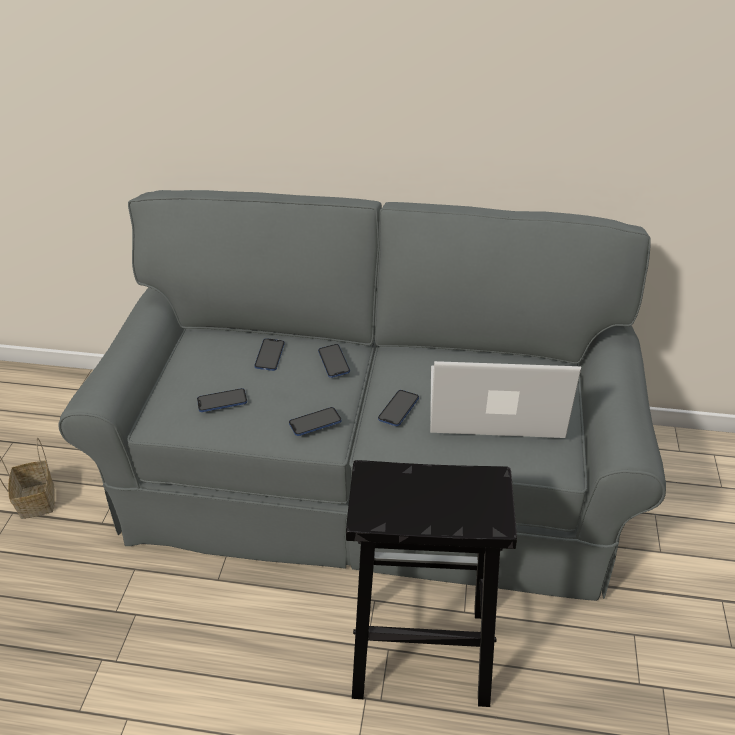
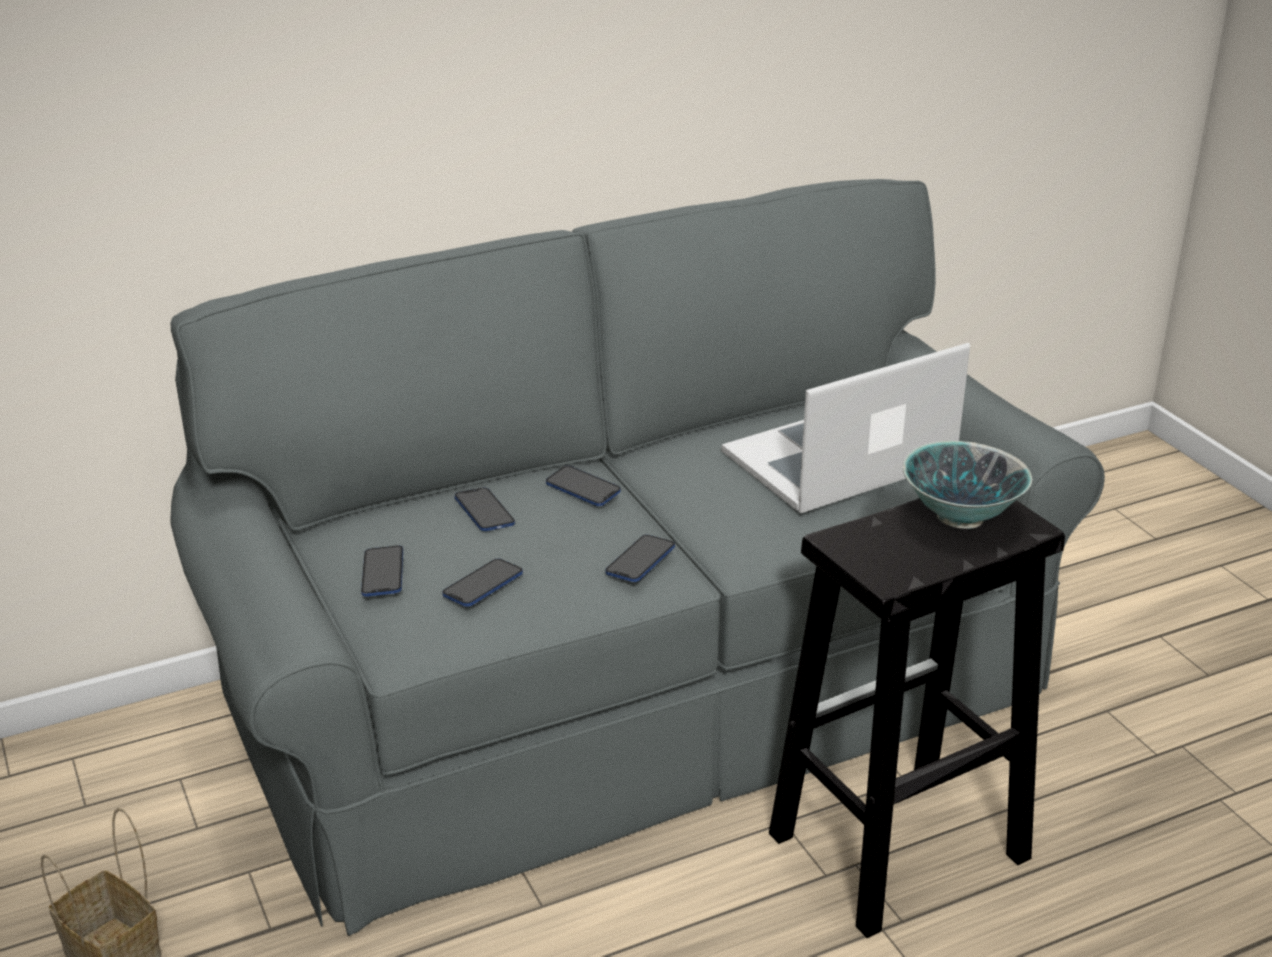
camera: 35 degrees left, 10 degrees down
(398, 409) = (731, 506): phone -> phone (382, 573)
(461, 493) = (960, 518): none -> bowl

